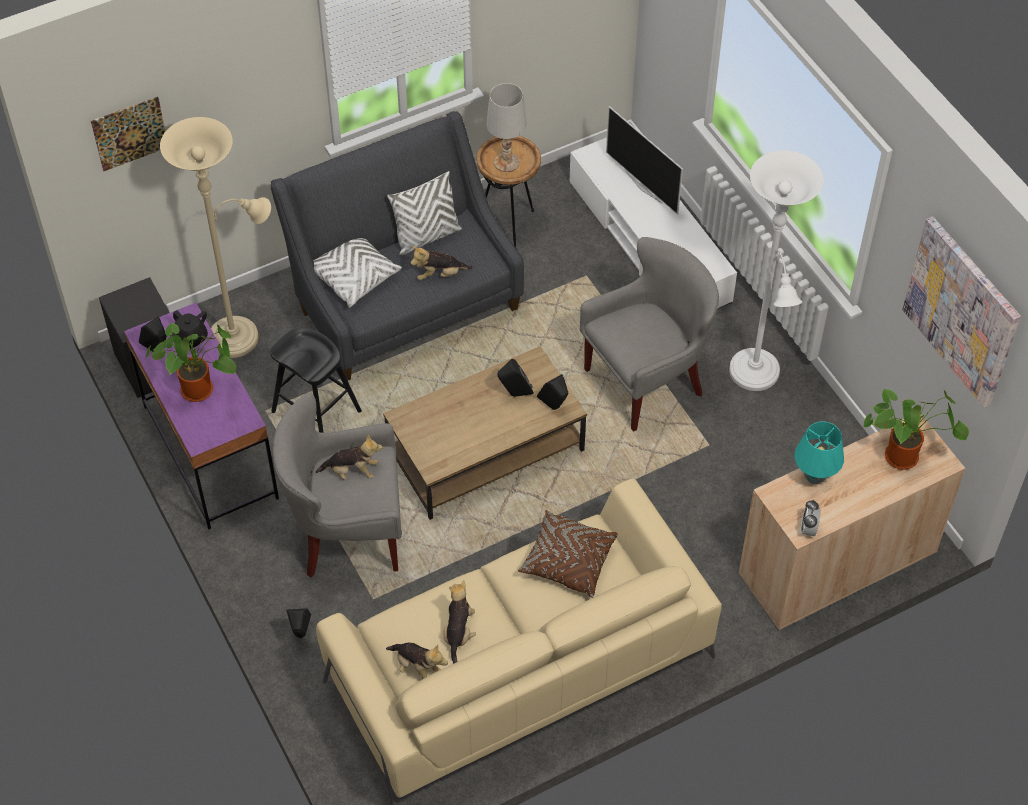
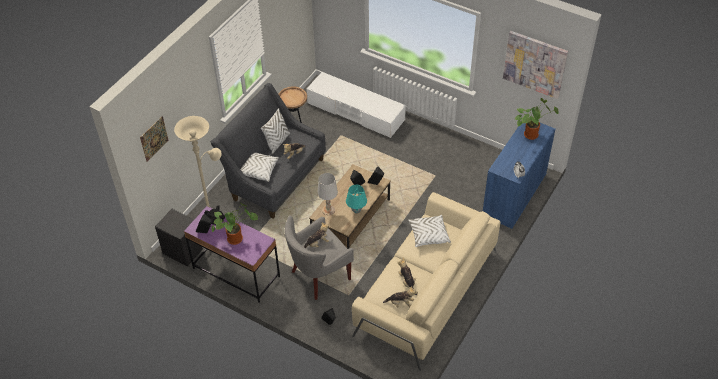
camera: 30 degrees left, 5 degrees down
(316, 411) = (269, 235): black stool -> none
(507, 162) = (292, 98): white table lamp -> white table lamp (328, 210)
(568, 561) = (428, 235): brown pillow -> white pillow
(644, 187) = (346, 89): television -> none
(647, 382) = (394, 163): grey armchair -> none
(756, 376) = (434, 143): white floor lamp -> none
(815, 477) = (506, 156): turquoise table lamp -> turquoise table lamp (356, 210)
(837, 563) = (514, 195): beige cabinet -> blue cabinet

